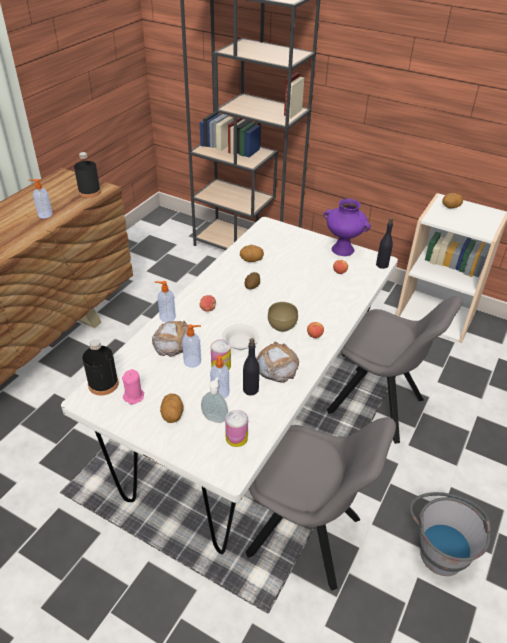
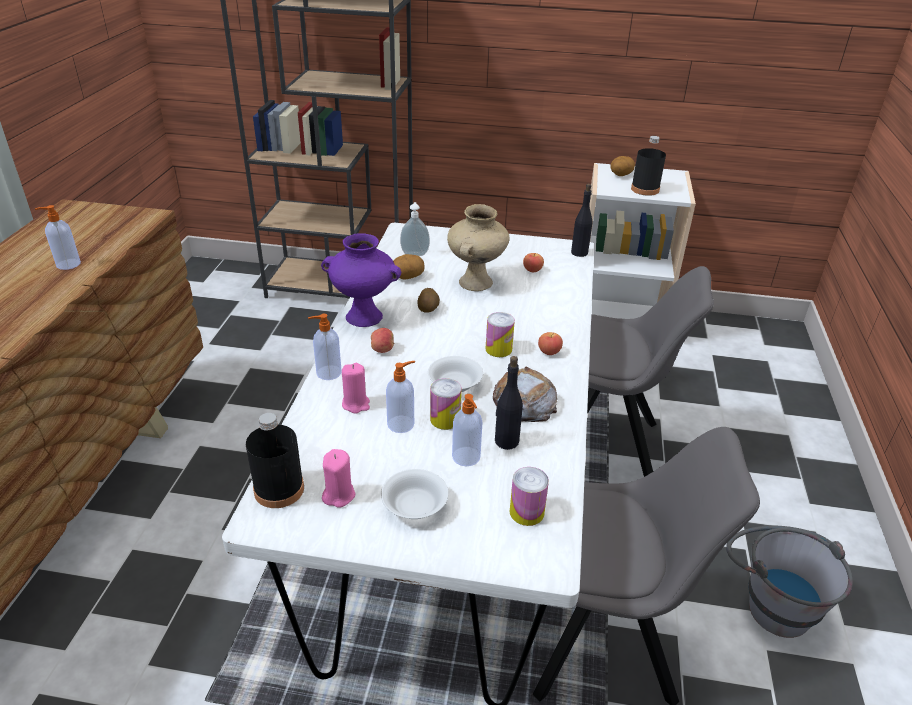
camera: 20 degrees left, 5 degrees down
(89, 192) = (128, 224): black bottle -> black bottle (645, 189)
(172, 415) = (414, 506): potato -> white bowl
(173, 342) = (356, 404): bread -> pink candle
(215, 417) = (479, 493): soap dispenser -> soap dispenser (415, 253)
(282, 325) = (498, 349): brown bowl -> can
(294, 274) = (476, 283): none -> beige vase
(343, 249) = (520, 243): purple vase -> purple vase (365, 316)

